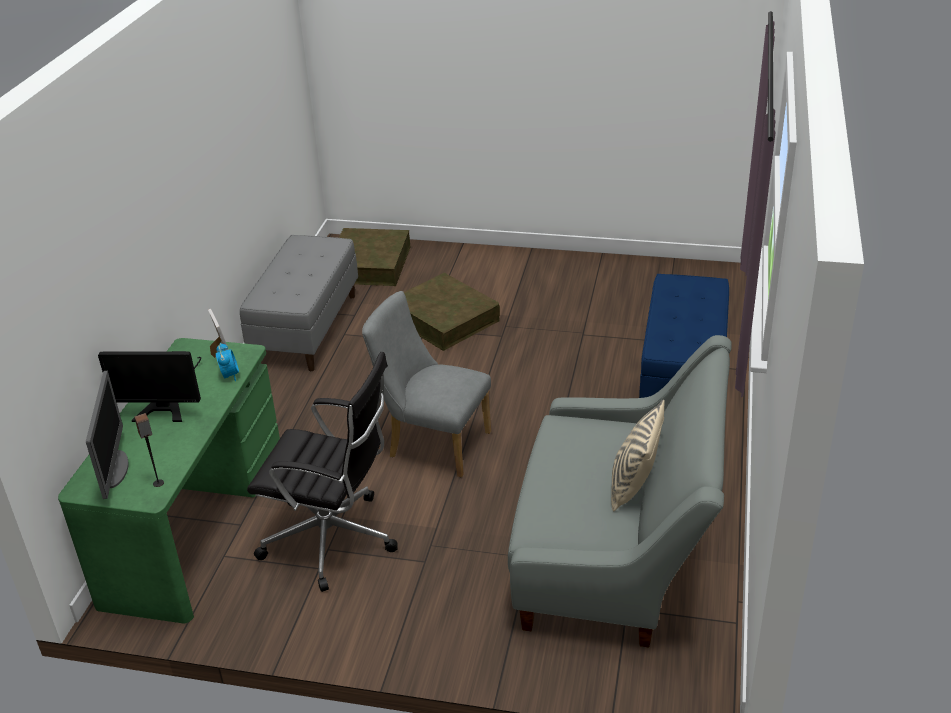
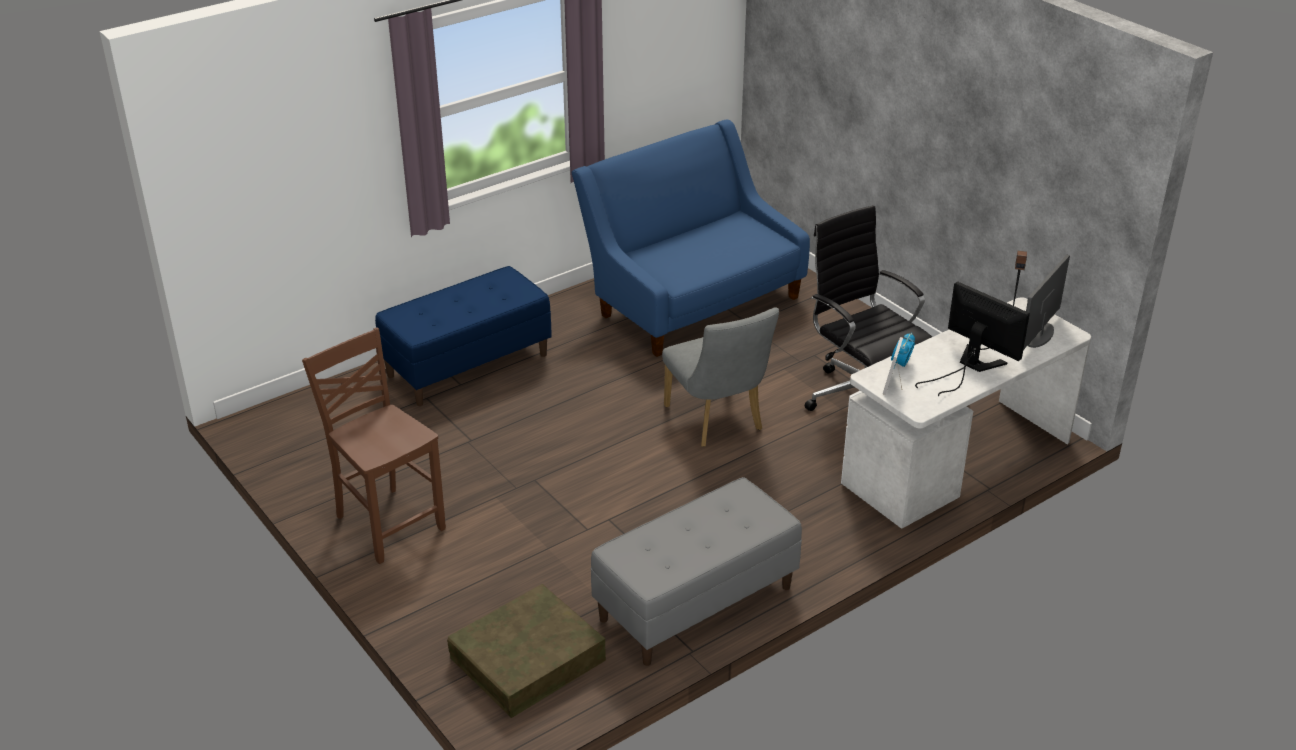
camera: 140 degrees left, 0 degrees up
(195, 522) = (958, 462): green desk -> white desk
(444, 319) = (555, 530): brown storage box -> none
(545, 273) = (388, 522): none -> brown chair
(617, 553) = (692, 301): grey sofa -> blue sofa
(633, 486) = (688, 234): beige pillow -> none

